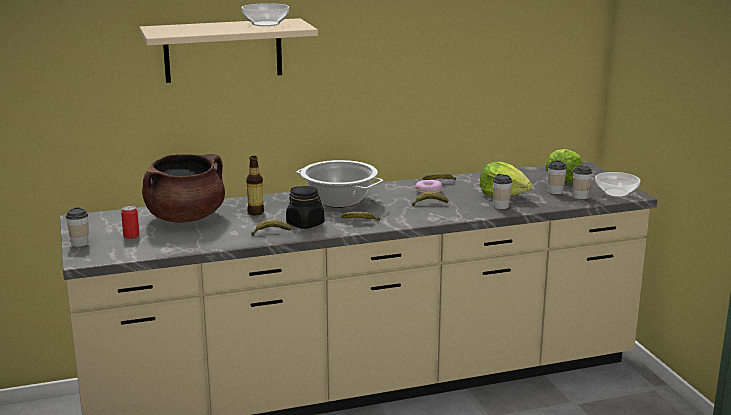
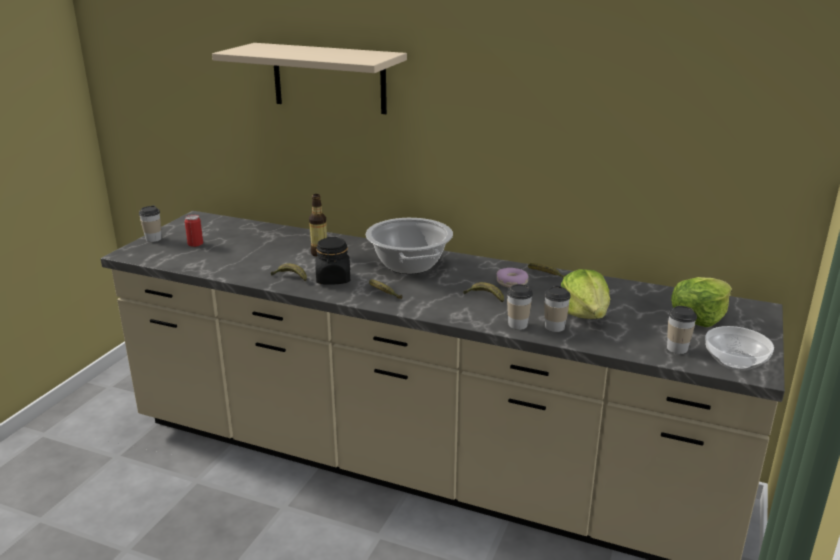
camera: 40 degrees right, 5 degrees up
(185, 218) = (261, 240): brown cooking pot -> none
(265, 24) = (350, 54): bowl -> none
(555, 192) = (656, 331): cup -> cup (517, 325)

